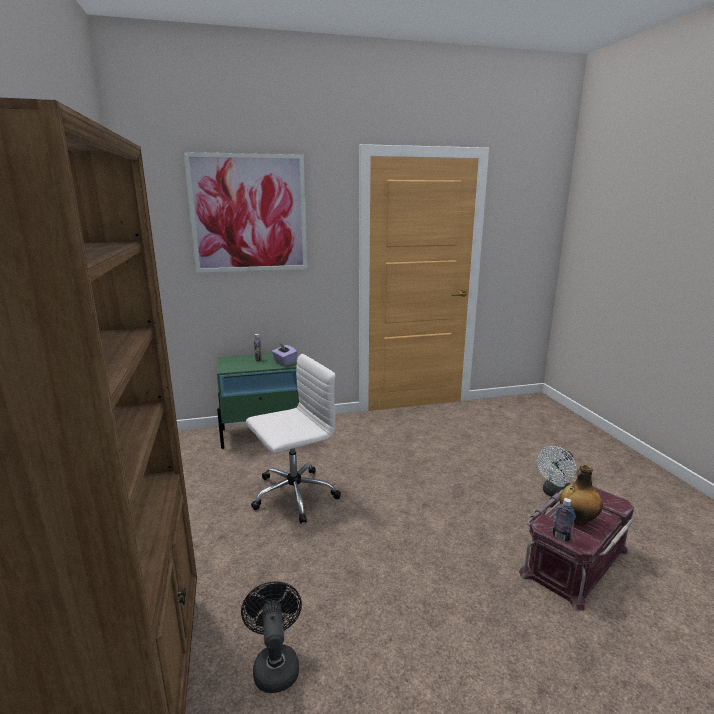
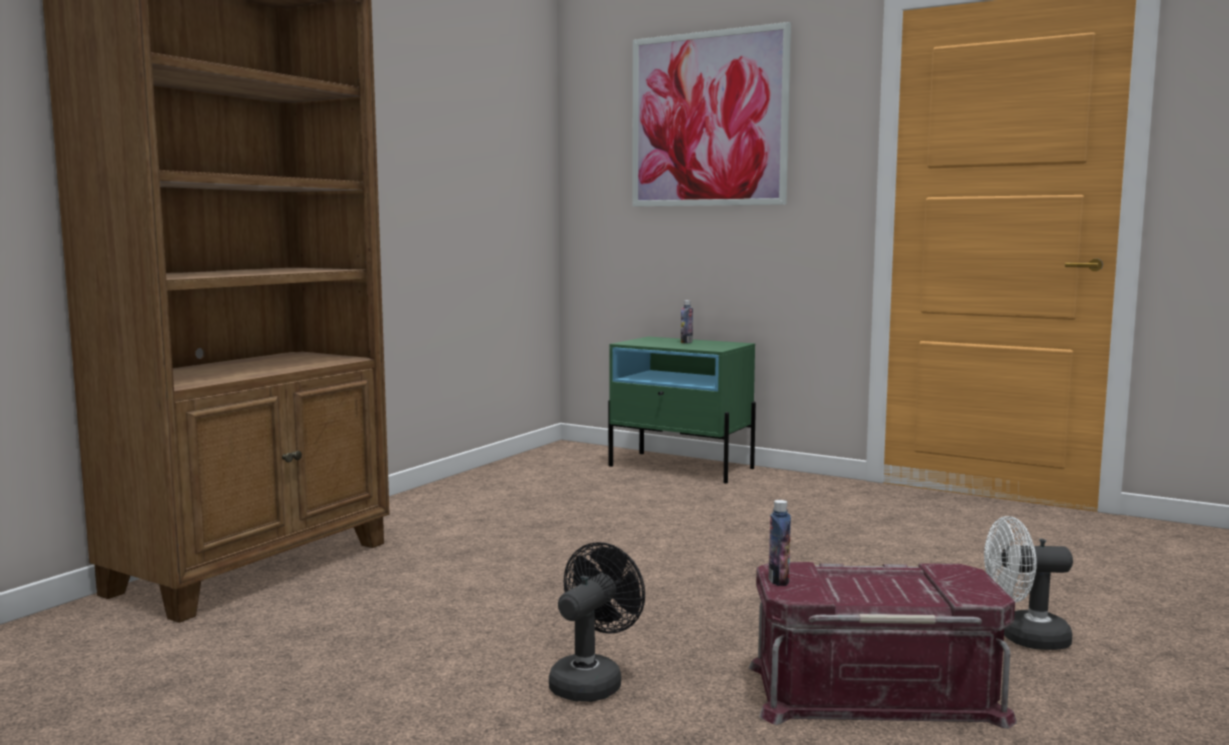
camera: 45 degrees right, 10 degrees down
(275, 664) = (366, 598): black fan -> black fan (591, 681)
(284, 362) = (712, 347): purple tissue box -> none
(293, 495) = (610, 517): white office chair -> none
(577, 520) = (858, 585): bottle -> none

